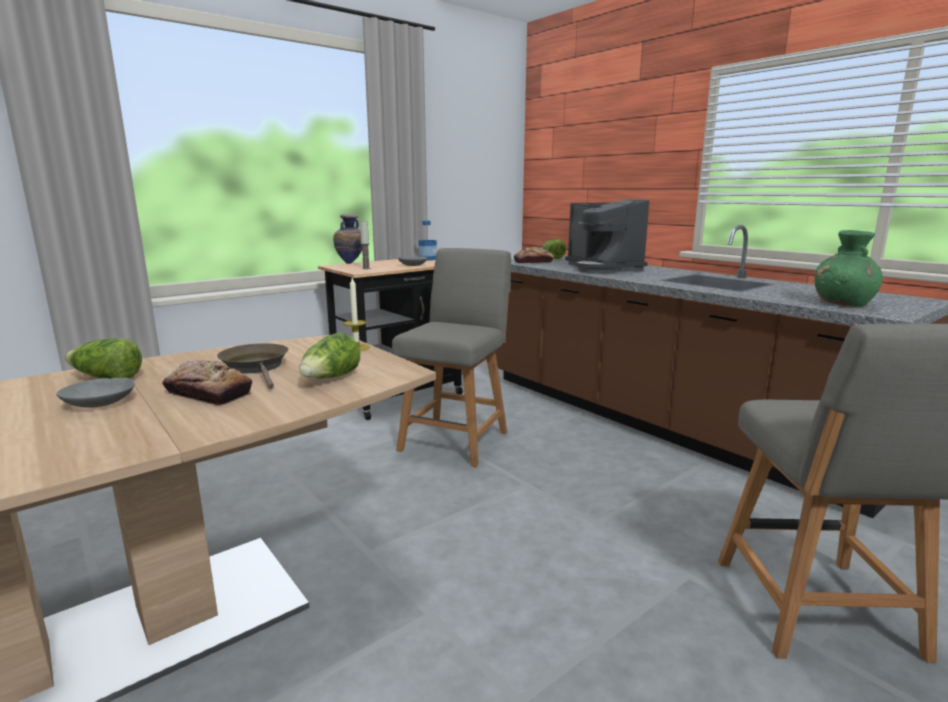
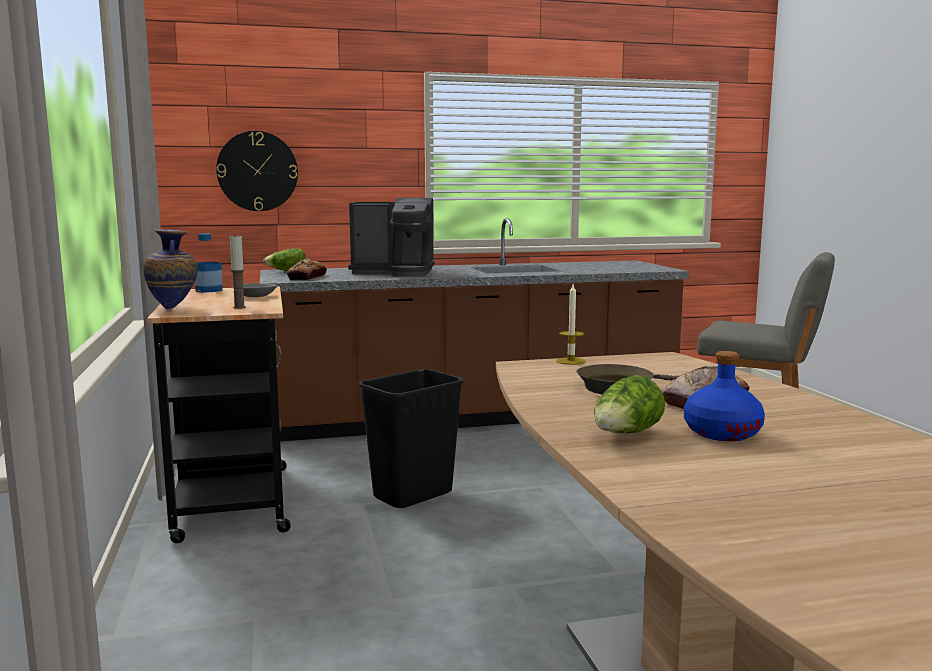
camera: 65 degrees left, 5 degrees down
(101, 403) = (721, 433): grey bowl -> blue bottle
(331, 379) = (679, 372): lettuce -> none
(456, 439) = (412, 495): grey chair -> black trash can
(575, 176) = (257, 171): none -> wall clock
(843, 303) = (628, 268): green vase -> none

